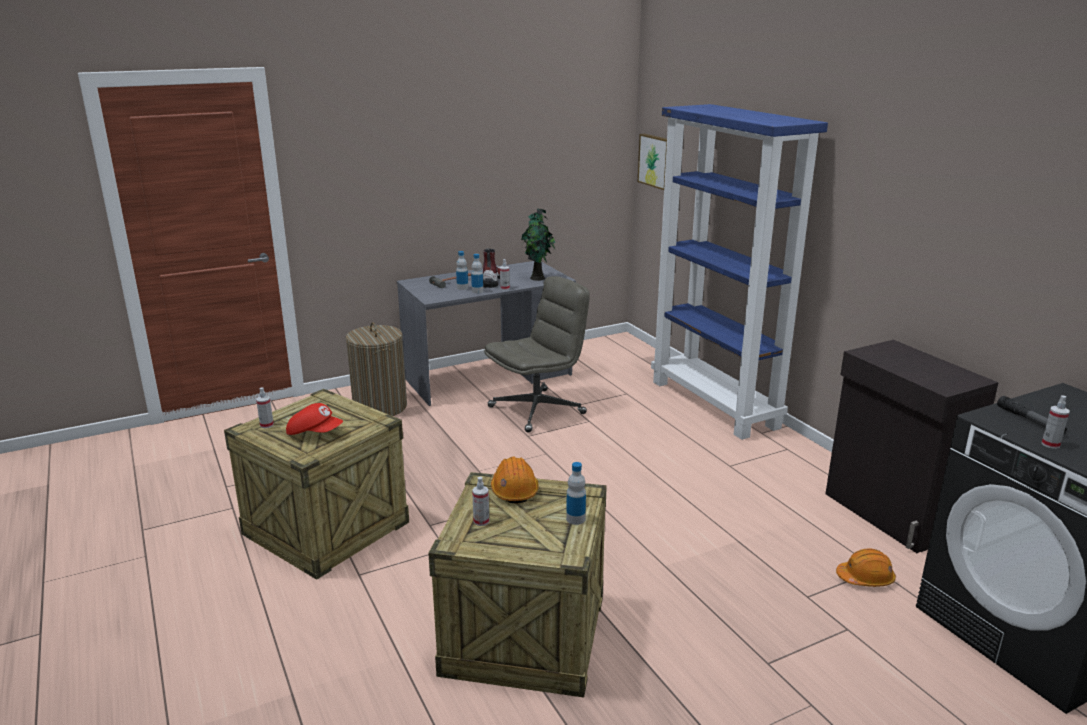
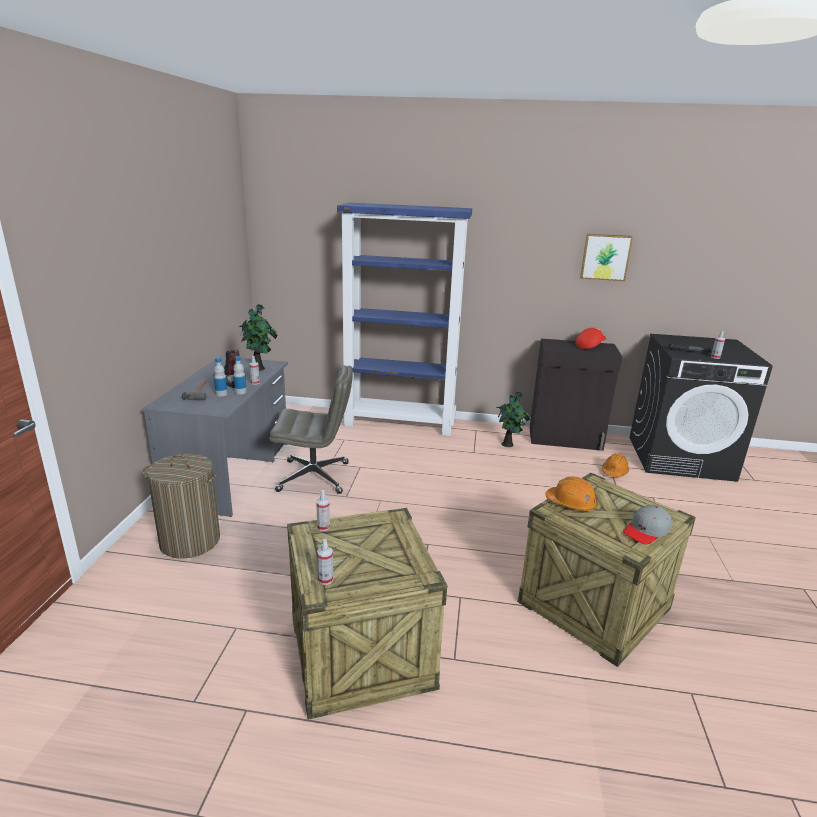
camera: 55 degrees left, 0 degrees up
(315, 433) = (379, 557): red cap -> red cap (589, 346)
(481, 521) = (607, 530): spray bottle -> spray bottle (323, 527)
(508, 543) = (646, 531): none -> grey cap
(537, 410) = (315, 477): grey office chair -> grey office chair turned 90 degrees clockwise
(575, 519) = (627, 497): bottle -> none
(656, 161) = (282, 254): picture -> picture (605, 257)
(792, 480) = (508, 444): none -> potted plant

